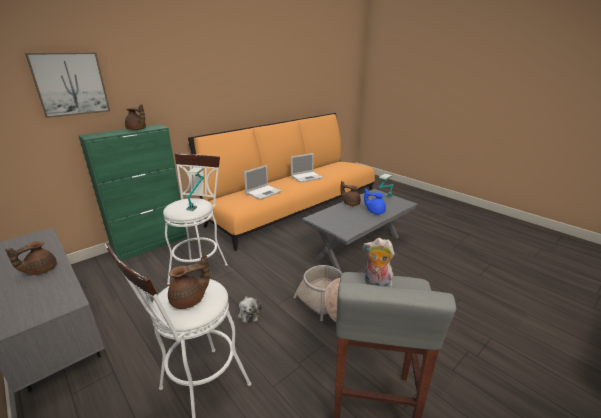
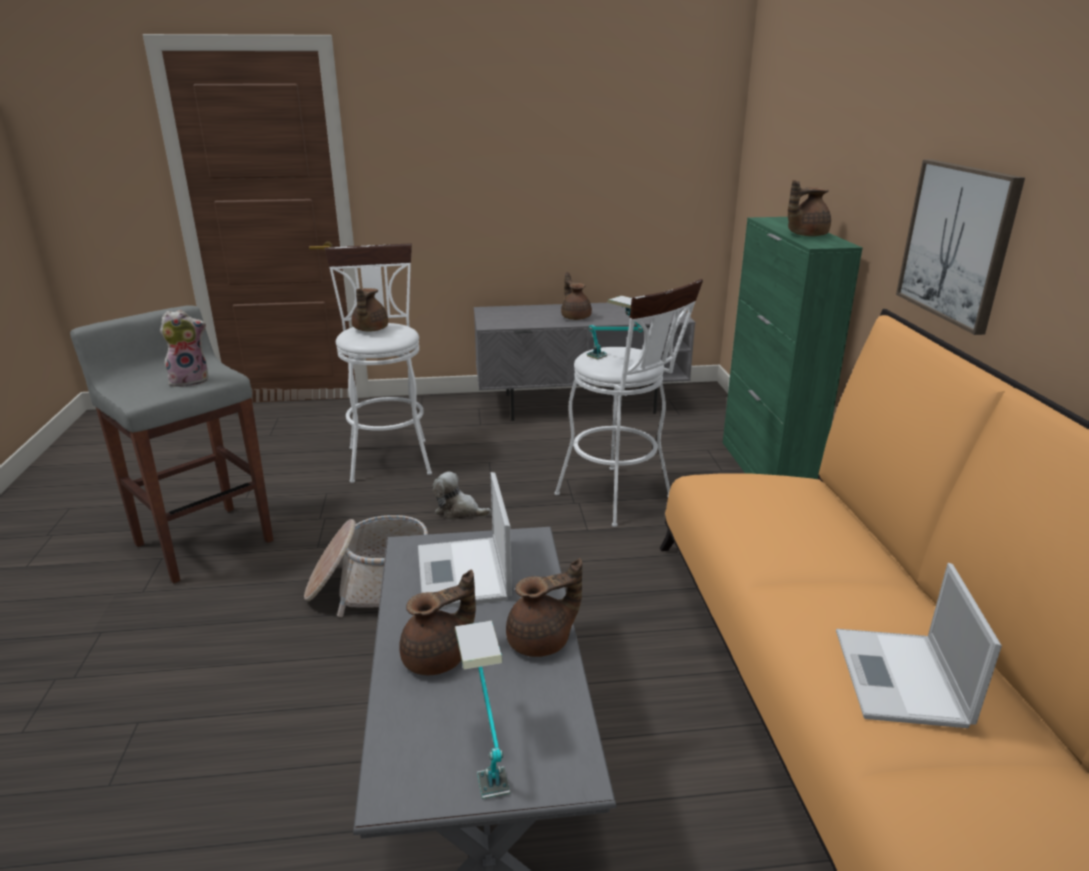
camera: 125 degrees right, 0 degrees up
(70, 84) = (816, 126): picture -> picture (957, 243)
(264, 192) = (781, 534): laptop -> laptop (464, 574)
(375, 211) = (438, 658): blue teapot -> brown teapot

